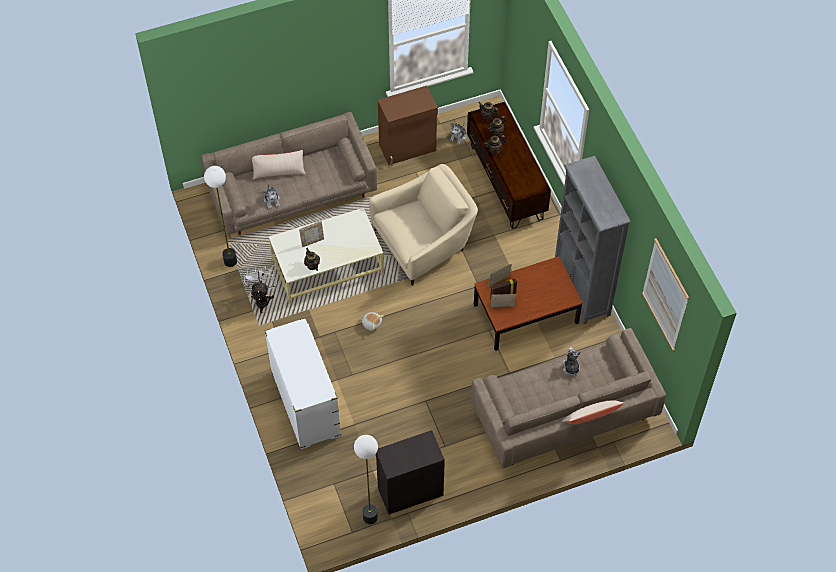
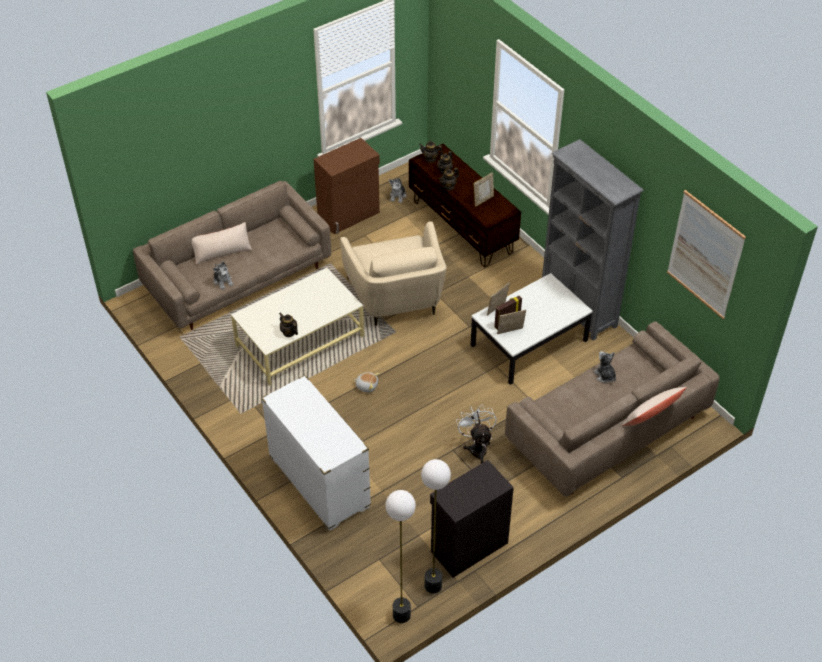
camera: 15 degrees left, 10 degrees down
(230, 261) = (189, 356): floor lamp -> floor lamp (401, 615)
(262, 298) = (236, 386): white fan -> white fan (477, 447)
(312, 241) = (281, 309): picture frame -> picture frame (483, 200)
(424, 243) = (397, 298): beige armchair -> beige armchair turned 120 degrees clockwise
(525, 314) = (529, 343): brown coffee table -> white coffee table

